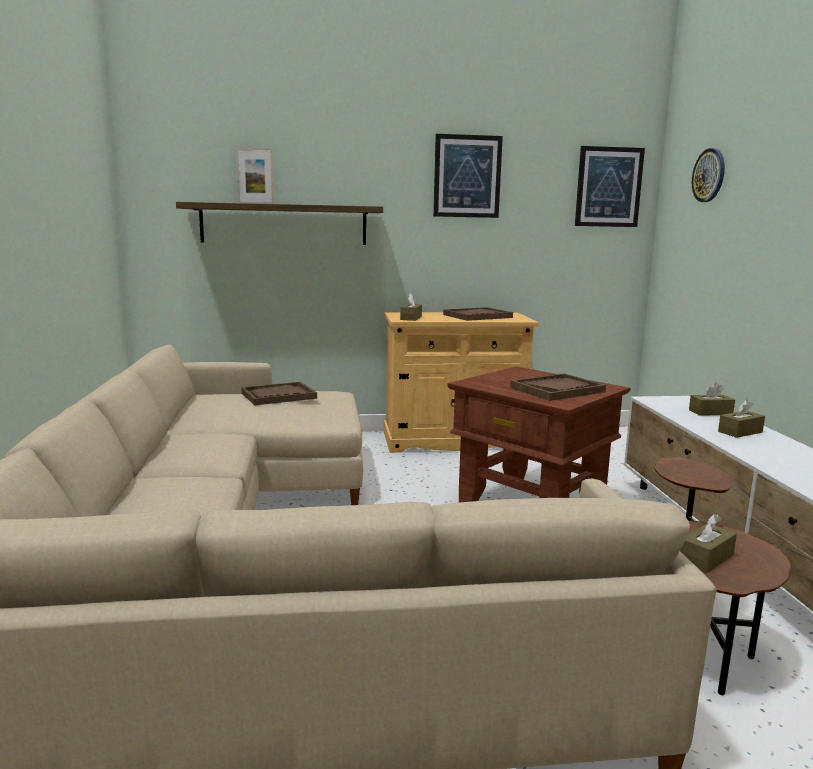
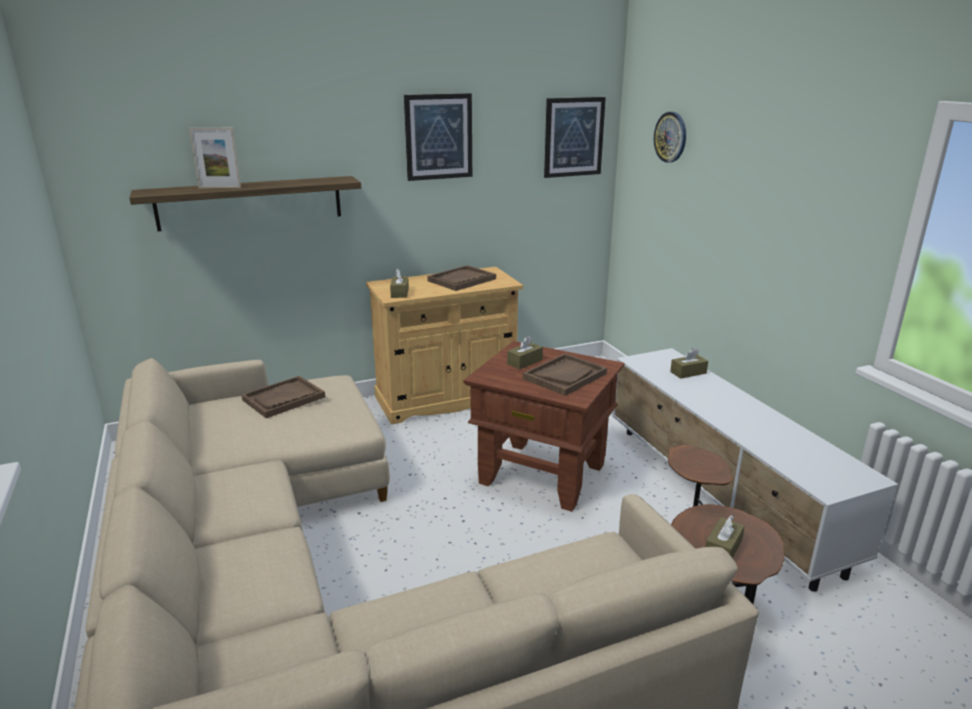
camera: 15 degrees left, 10 degrees up
(740, 432) = (718, 397): brown tissue box -> brown tissue box (524, 362)

